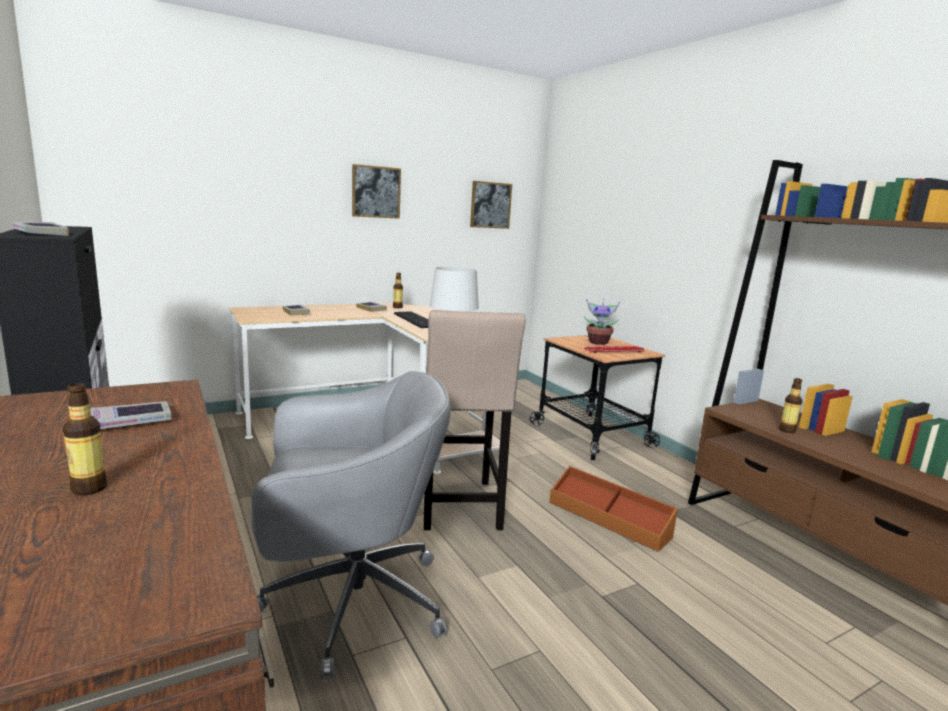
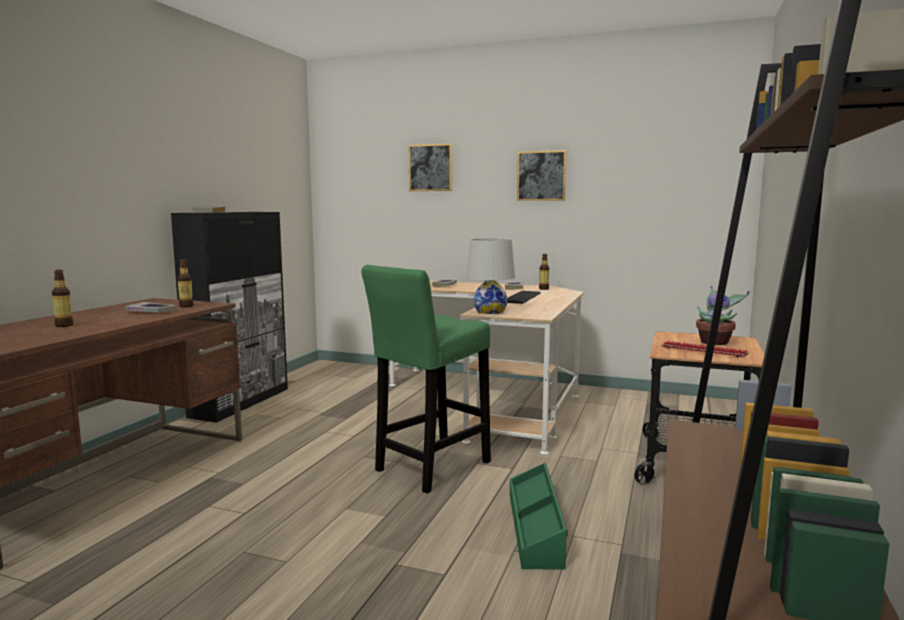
camera: 50 degrees right, 5 degrees down
(349, 602) = (257, 484): grey office chair -> none
(460, 508) = (429, 468): beige stool -> green stool
(490, 205) = (681, 179): picture -> picture (430, 168)
(609, 519) = (536, 527): brown storage box -> green storage box
(787, 430) = (702, 461): bottle -> bottle (186, 306)

